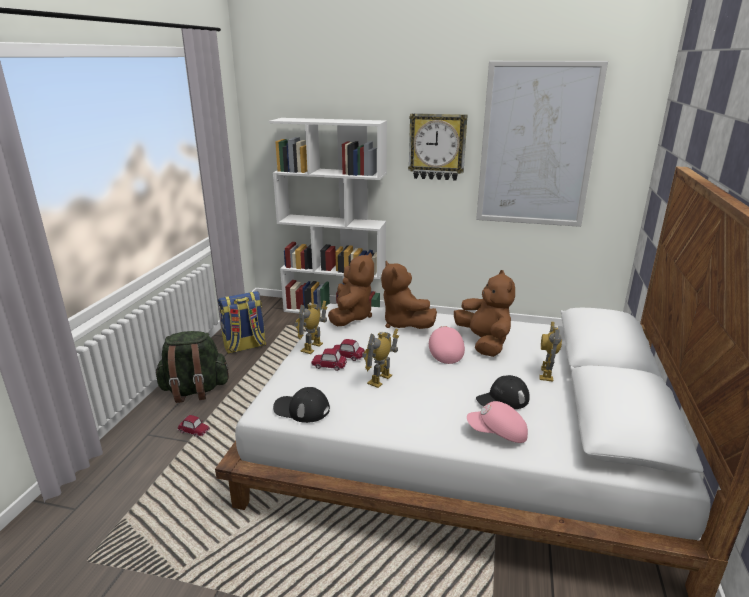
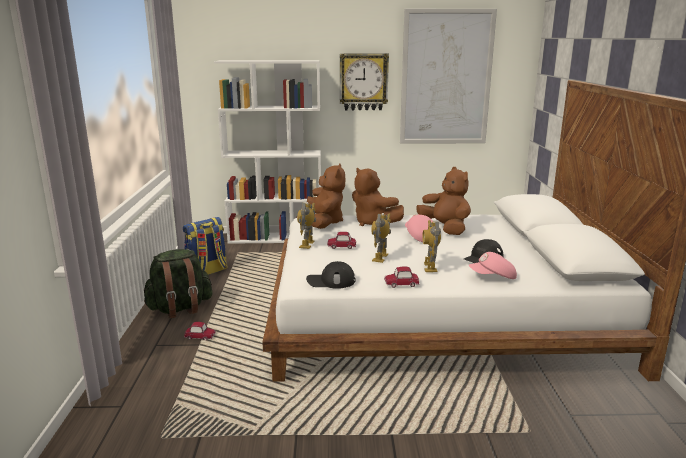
camera: 15 degrees left, 5 degrees down
(329, 365) = (331, 254): toy car -> toy car (401, 284)
(546, 374) = (504, 241): toy robot -> toy robot (430, 267)

